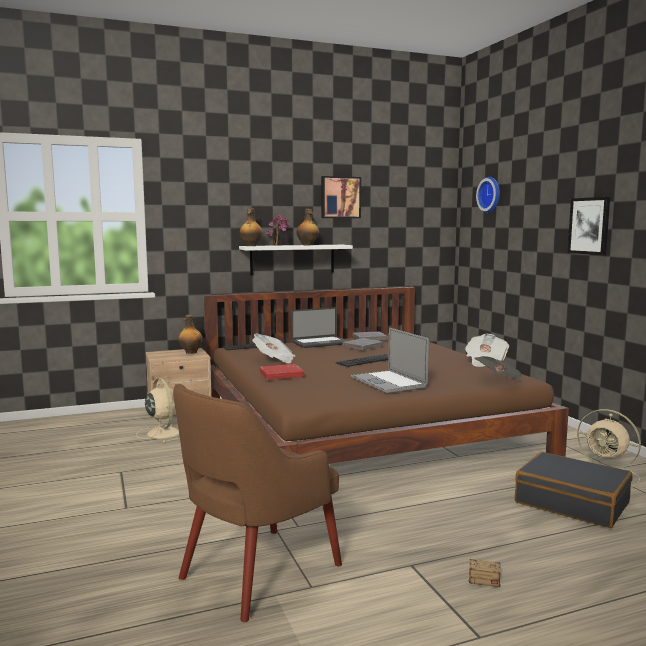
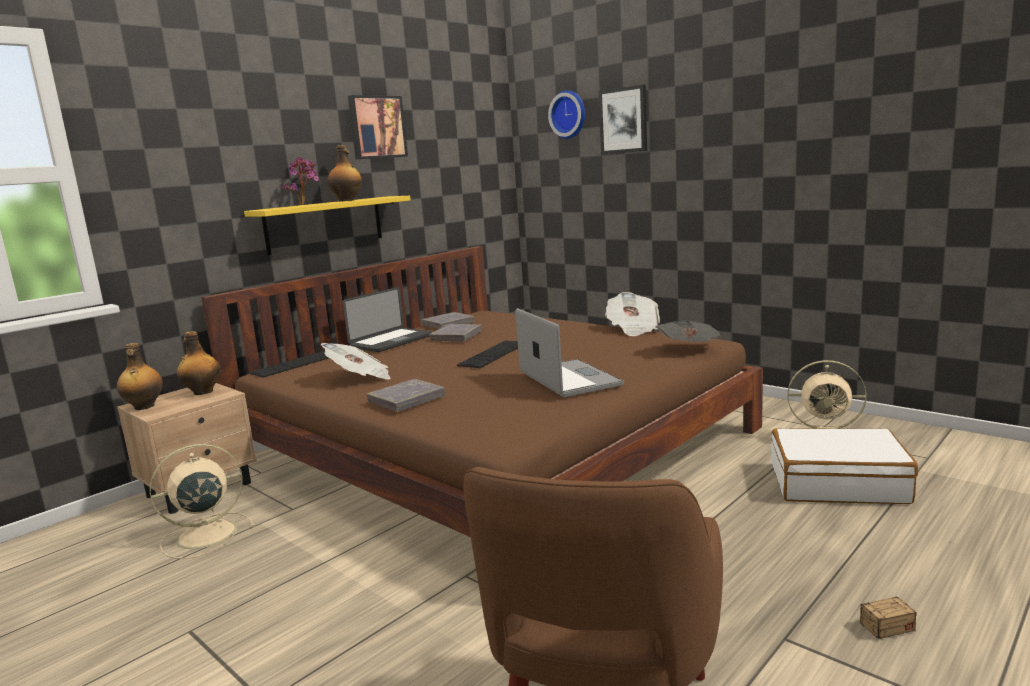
camera: 25 degrees left, 5 degrees up
(162, 433) = (204, 535): beige fan -> beige fan turned 60 degrees counterclockwise
(251, 246) = (268, 209): bottle -> bottle (144, 407)
(281, 375) = (406, 400): red book -> grey book
(292, 259) = (324, 224): white shelf -> yellow shelf
(388, 382) = (569, 379): laptop -> laptop turned 150 degrees counterclockwise
(572, 502) = (837, 483): black suitcase -> white suitcase
(589, 226) = (731, 142): picture -> picture (623, 120)

